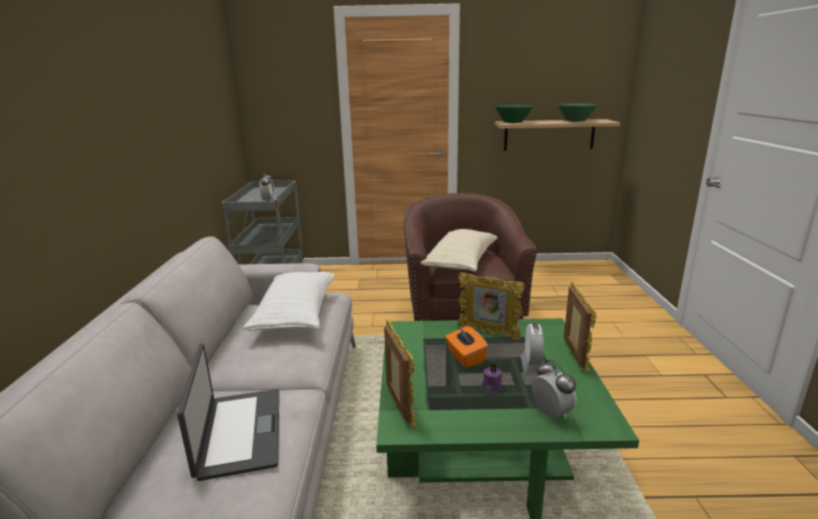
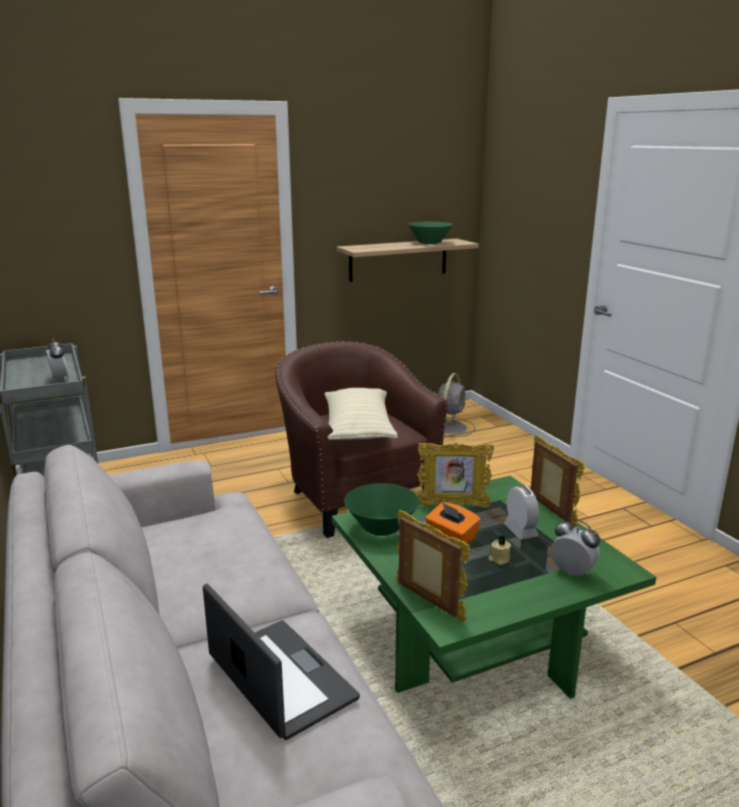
camera: 25 degrees left, 0 degrees up
(296, 315) = (211, 531): white pillow -> none
(491, 385) = (499, 559): purple candle -> beige candle
(513, 122) = (363, 248): green bowl -> green bowl (381, 528)
(577, 279) = (450, 427): none -> grey fan

